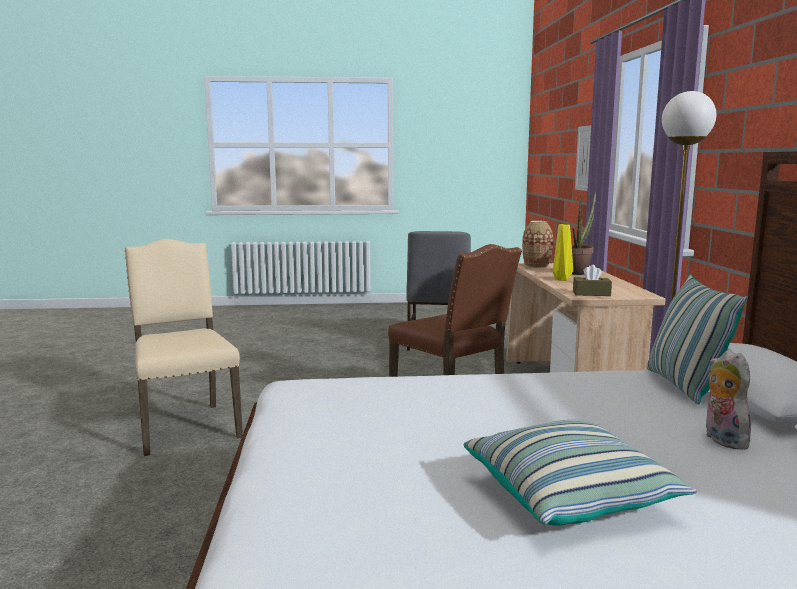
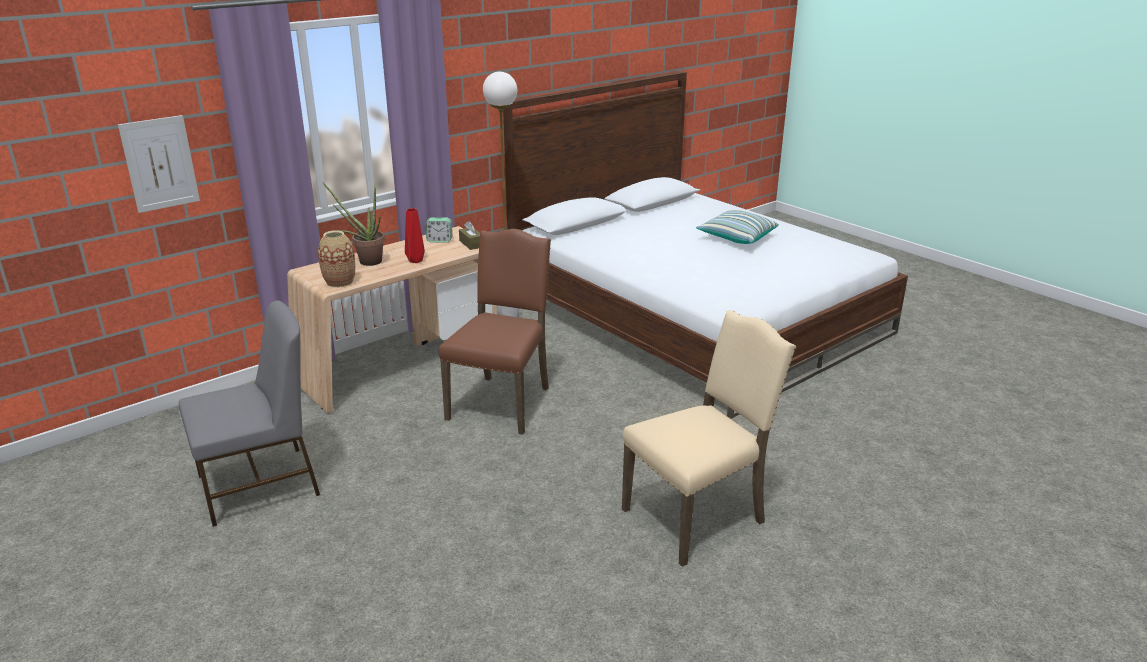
camera: 125 degrees left, 15 degrees up
(186, 426) = (697, 516): beige chair -> beige chair turned 150 degrees counterclockwise
(560, 279) = (416, 261): yellow vase -> red vase
(615, 289) = (439, 240): none -> alarm clock
(684, 386) = (581, 235): pillow -> none
(721, 439) = (644, 225): plush toy -> none

